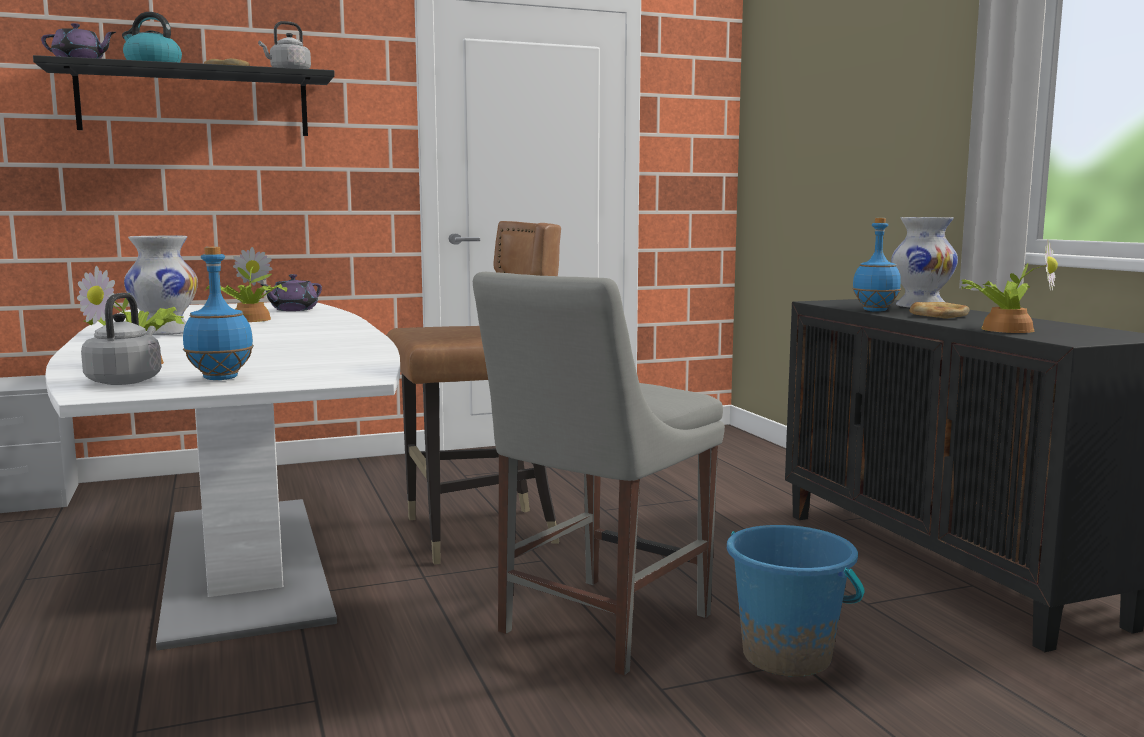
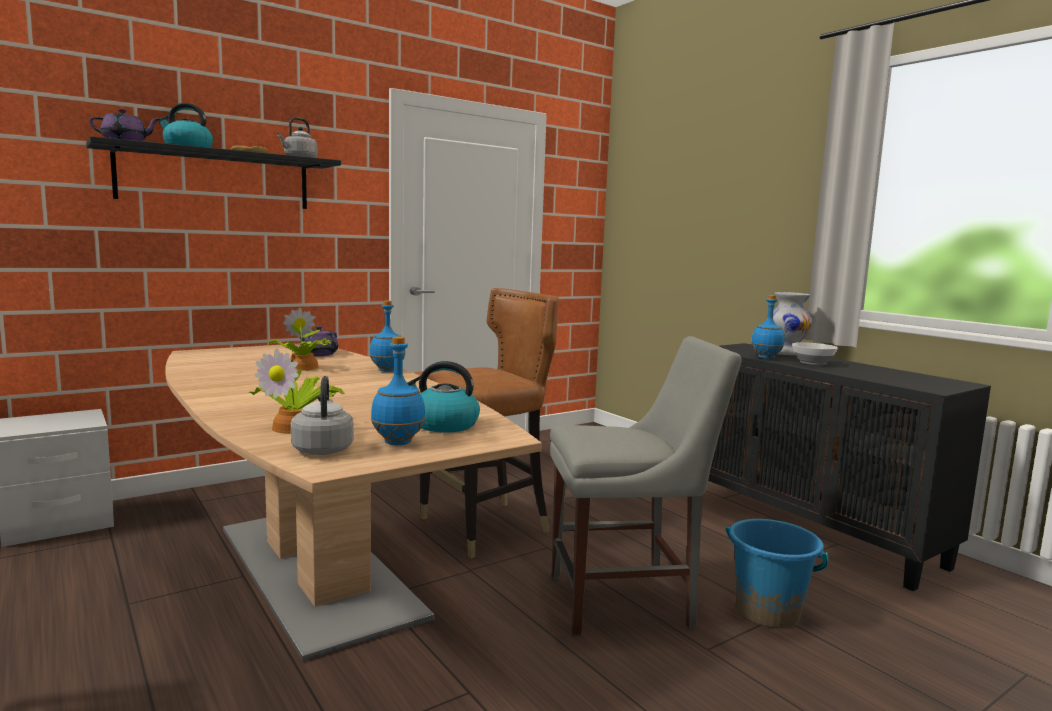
camera: 15 degrees left, 0 degrees up
(164, 333) = (254, 386): white vase -> none
(244, 562) = (316, 569): white dining table -> brown dining table
(306, 366) = (443, 425): none -> kettle
(343, 323) = (386, 370): none -> blue bottle
(597, 626) = (627, 601): grey chair -> grey chair turned 120 degrees counterclockwise
(938, 315) = (812, 363): bread -> bowl
(1005, 329) = (876, 377): potted plant -> none

